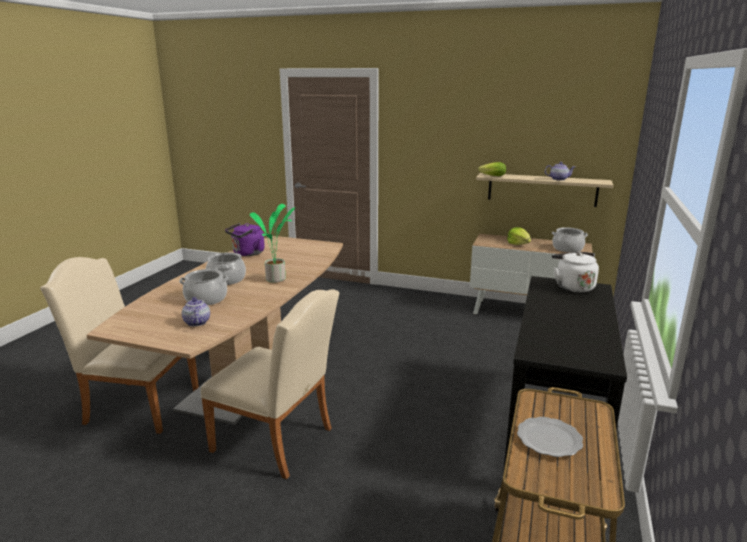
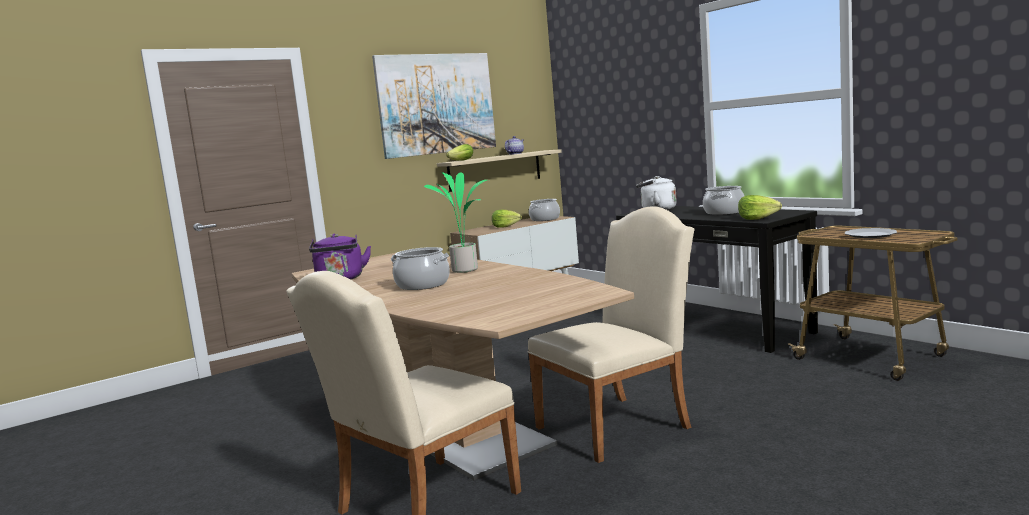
camera: 55 degrees left, 10 degrees down
(196, 322) = (545, 292): teapot -> none
(206, 299) = (475, 290): cooking pot -> cooking pot (724, 212)
(490, 121) = (436, 104): none -> picture
(539, 348) = (757, 218): none -> lettuce

